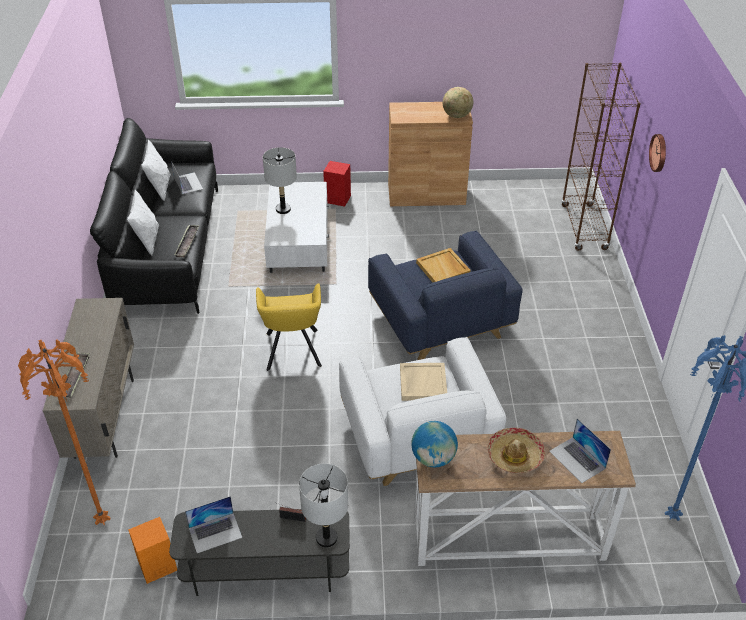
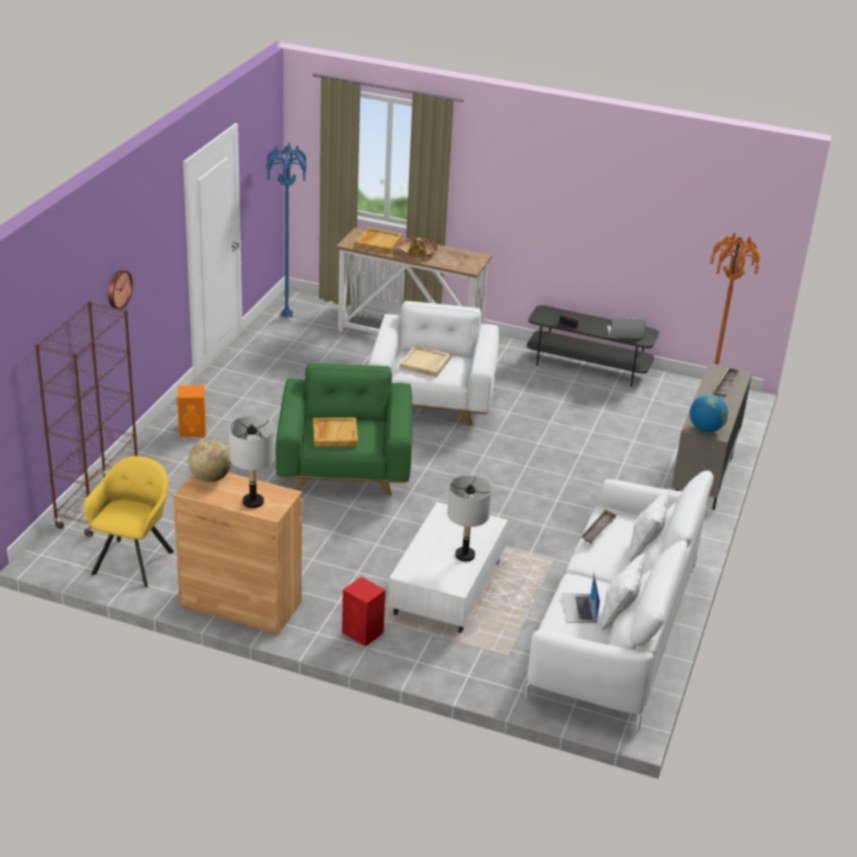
camera: 160 degrees left, 10 degrees down
(156, 566) = (667, 386): orange speaker -> orange speaker (193, 430)
(168, 248) = (615, 629): black sofa -> white sofa
(292, 352) = (509, 481): yellow armchair -> yellow armchair (135, 560)
(326, 538) = (549, 312): grey table lamp -> grey table lamp (253, 502)
(433, 458) = (471, 263): globe -> globe (705, 429)
(441, 320) = (345, 466): blue armchair -> green armchair
(577, 459) = (378, 242): laptop -> beige tray

